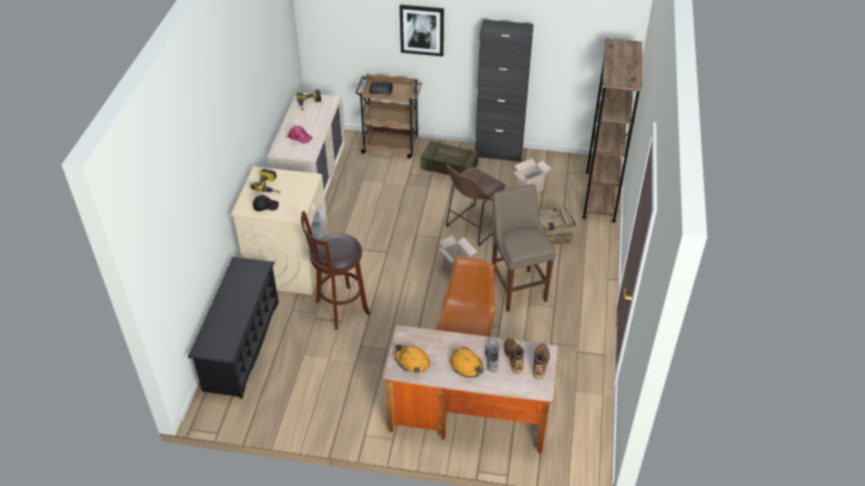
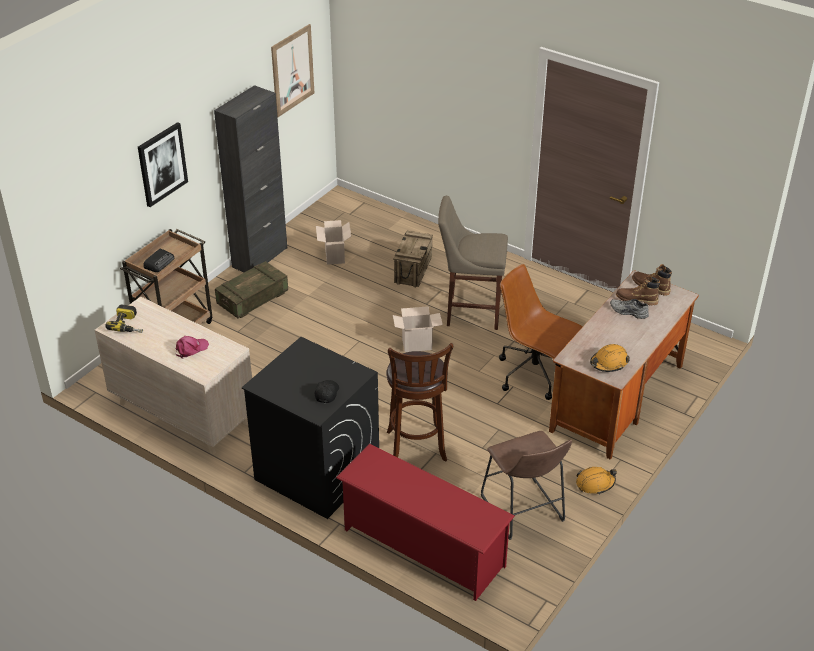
camera: 65 degrees left, 5 degrees down
(241, 345) = (423, 547): black shoe rack -> red shoe rack
(270, 186) = (291, 381): power drill -> none
(289, 265) = (316, 472): beige washing machine -> black washing machine
(466, 366) = (632, 330): orange hard hat -> orange hard hat (595, 483)
(473, 226) = (360, 312): brown stool -> brown stool (524, 512)
(586, 36) = (292, 70): none -> picture
(600, 196) = (380, 217): brown bookcase -> none

